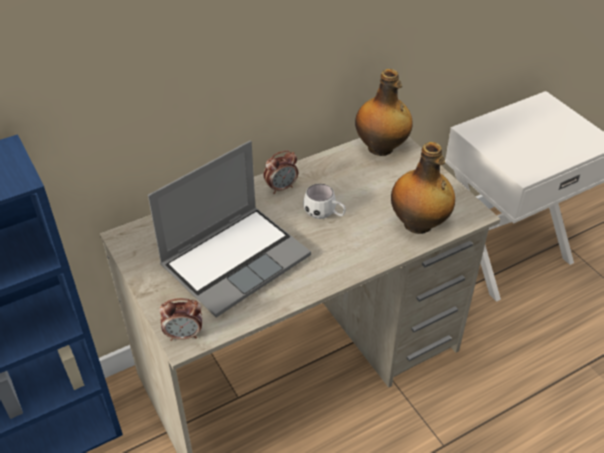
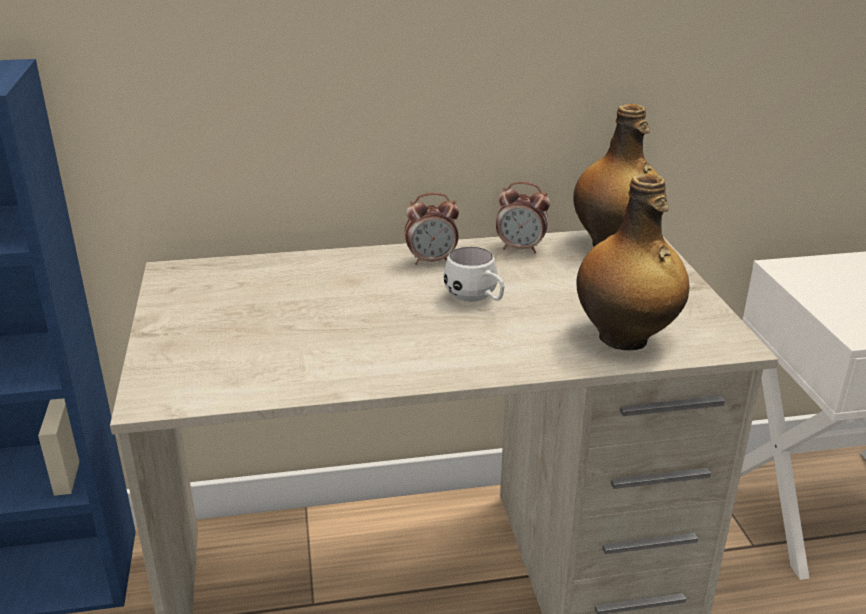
camera: 20 degrees right, 15 degrees down
(184, 335) = (159, 391): alarm clock -> alarm clock (521, 248)
(236, 259) = (305, 323): laptop -> none

